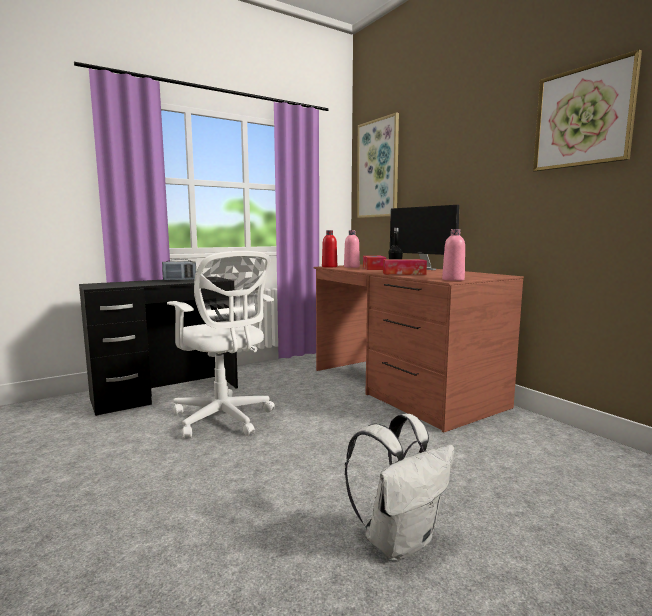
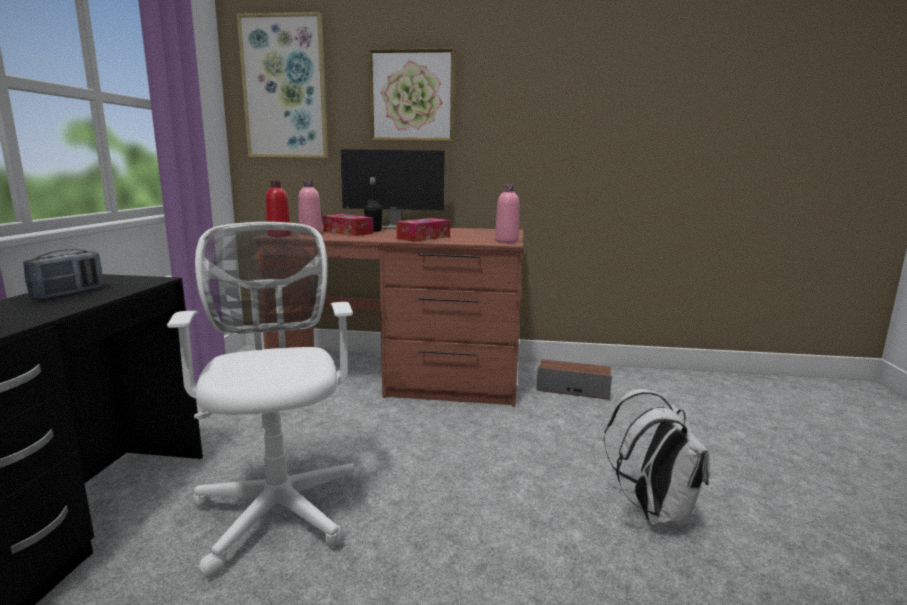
camera: 50 degrees left, 5 degrees up
(224, 419) = (279, 506): white office chair -> white office chair turned 105 degrees counterclockwise
(525, 443) = (573, 389): none -> speaker
(583, 117) = (574, 74): picture -> picture (412, 96)

